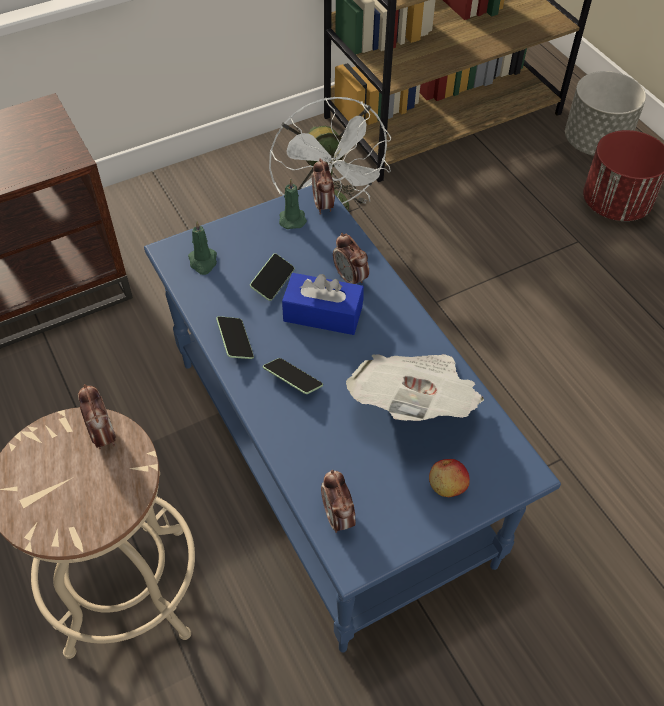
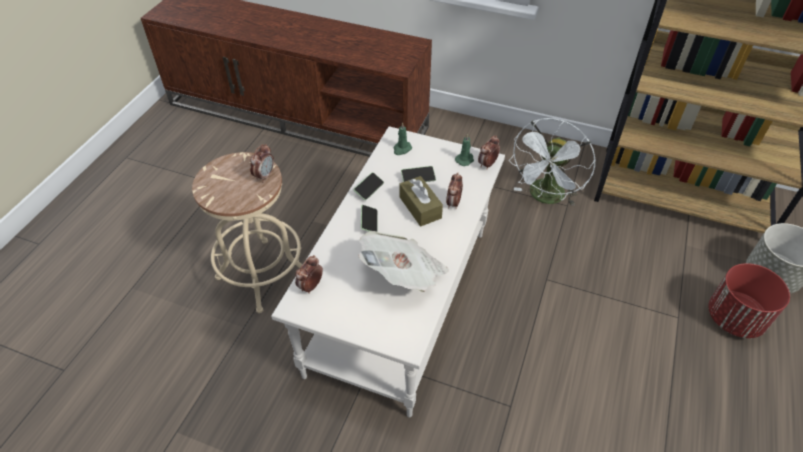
camera: 50 degrees right, 5 degrees down
(323, 314) = (420, 207): blue tissue box -> brown tissue box
(333, 458) = (402, 302): blue coffee table -> white coffee table
(447, 486) = (368, 317): apple -> none

